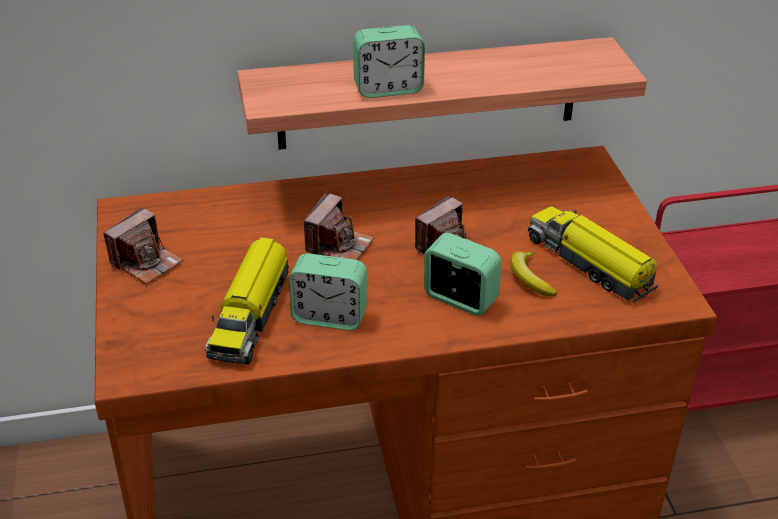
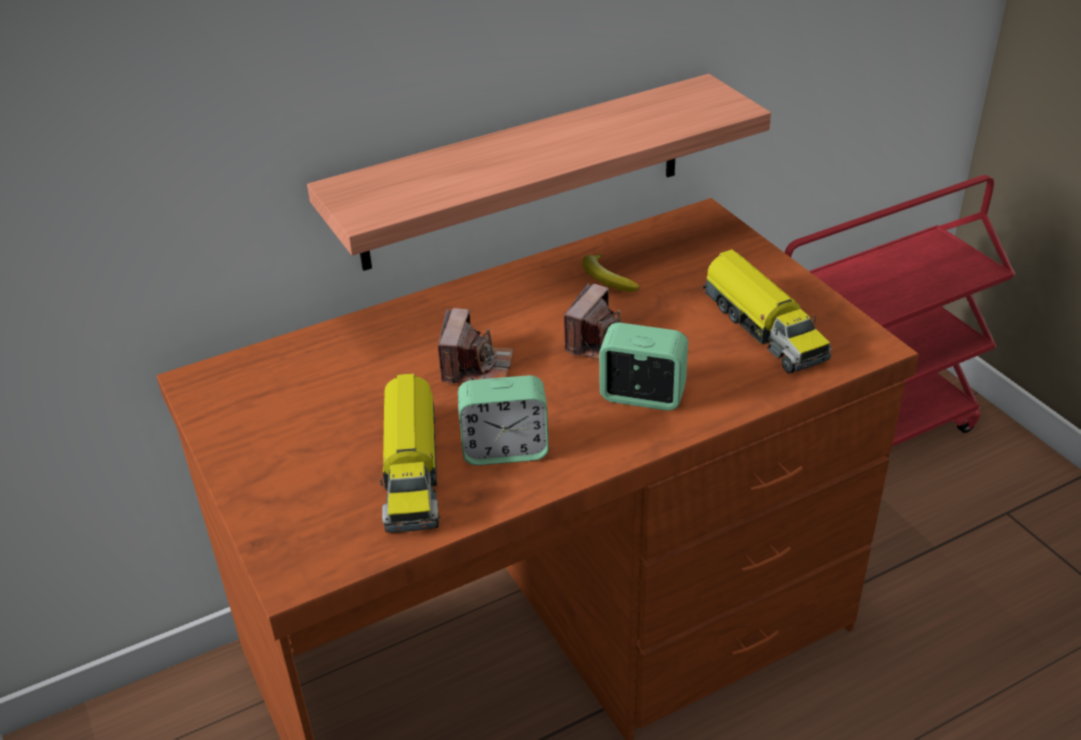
camera: 15 degrees left, 0 degrees up
(146, 262) = (255, 437): camera -> none
(388, 88) = (496, 172): alarm clock -> none
(529, 278) = (705, 356): banana -> banana (606, 279)
(590, 264) = (762, 327): toy truck -> toy truck turned 150 degrees counterclockwise

